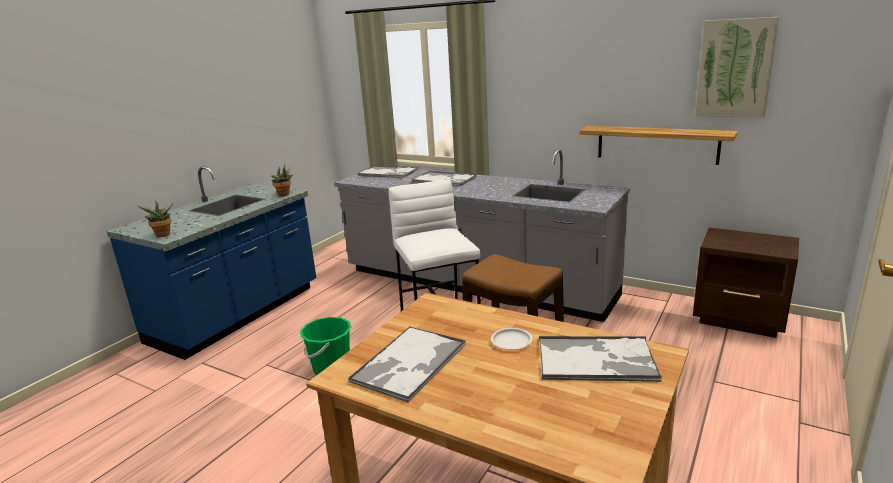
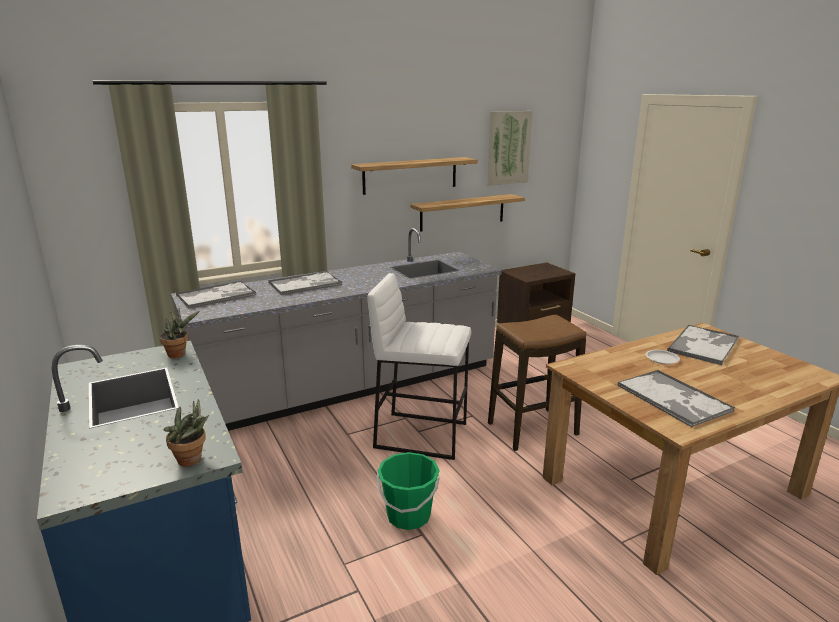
camera: 60 degrees left, 0 degrees up
(589, 94) = (410, 175): none -> shelf

